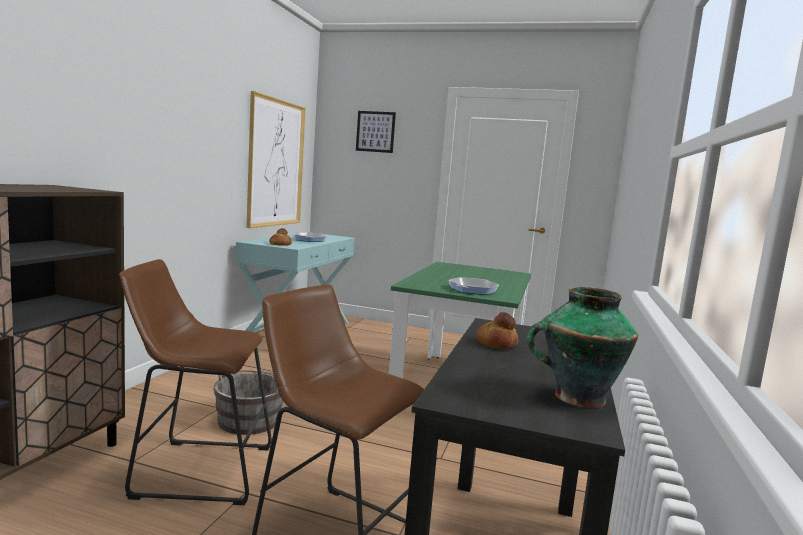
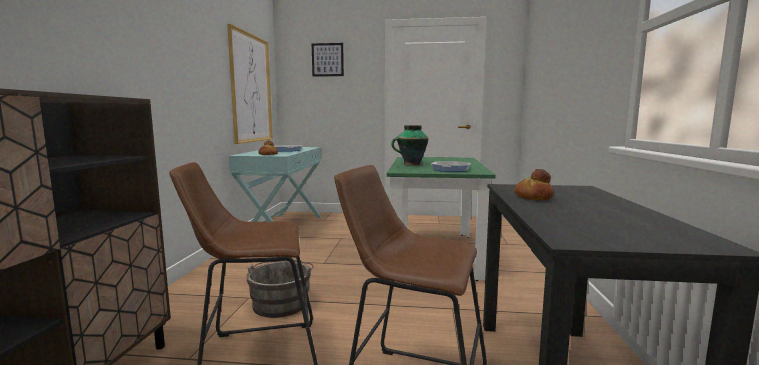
camera: 10 degrees left, 0 degrees up
(576, 398) = (661, 225): vase -> vase (411, 164)

